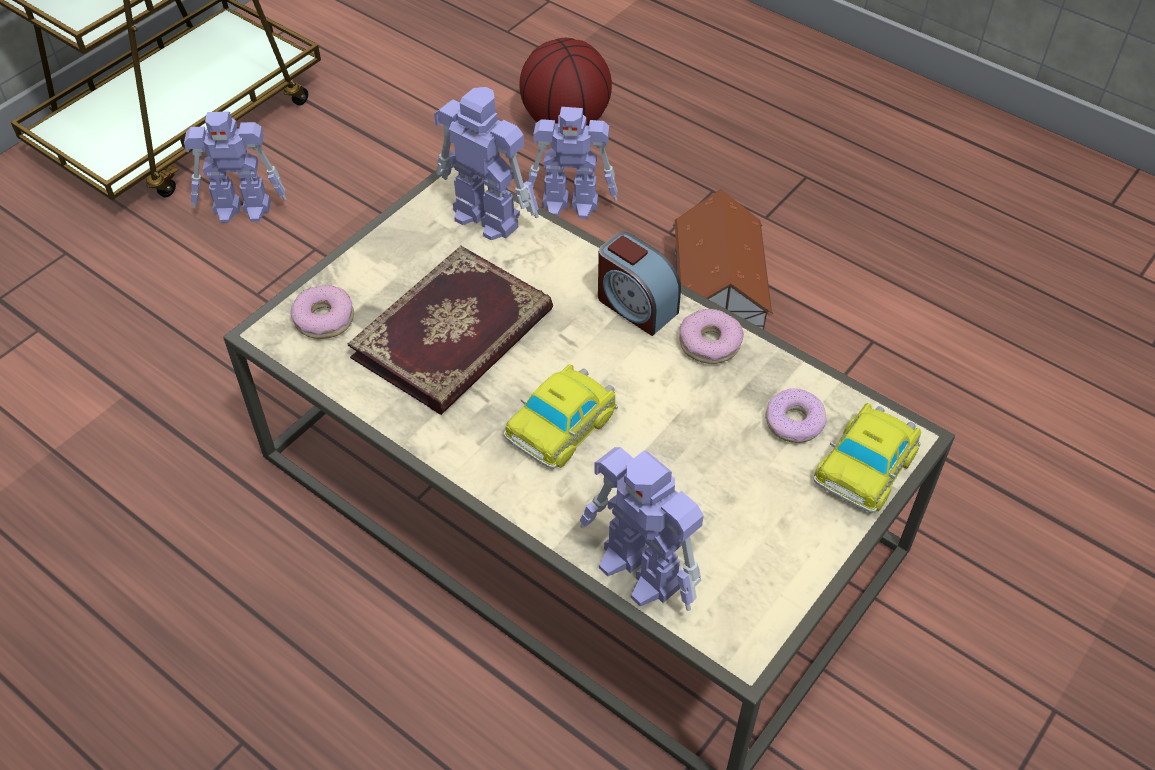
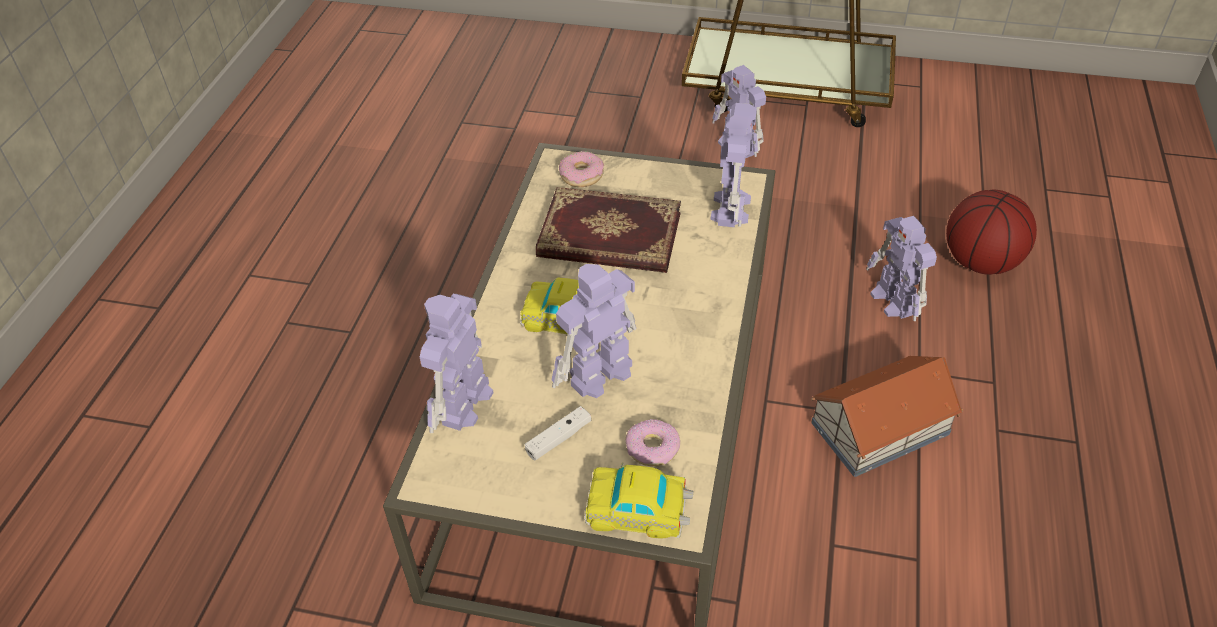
camera: 65 degrees right, 5 degrees down
(635, 305) = (705, 316): alarm clock -> none
(668, 428) = (598, 375): none -> toy robot
(710, 343) = (698, 370): donut -> none
(740, 497) = (558, 438): none -> white game controller

